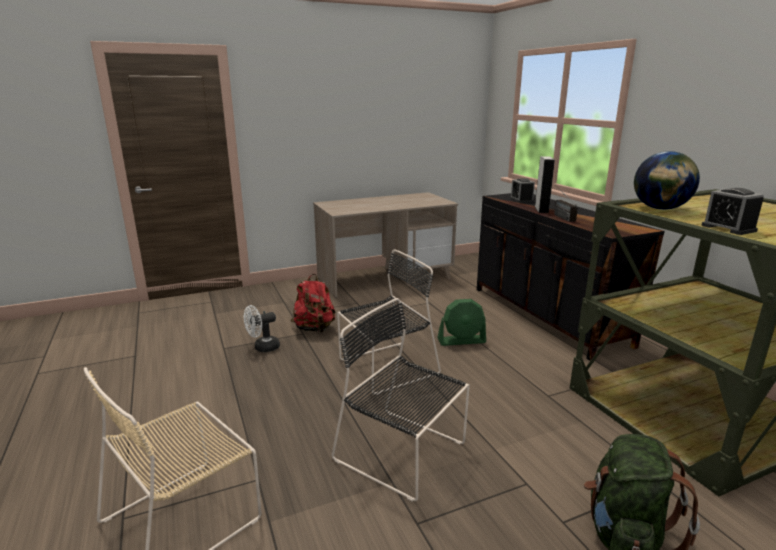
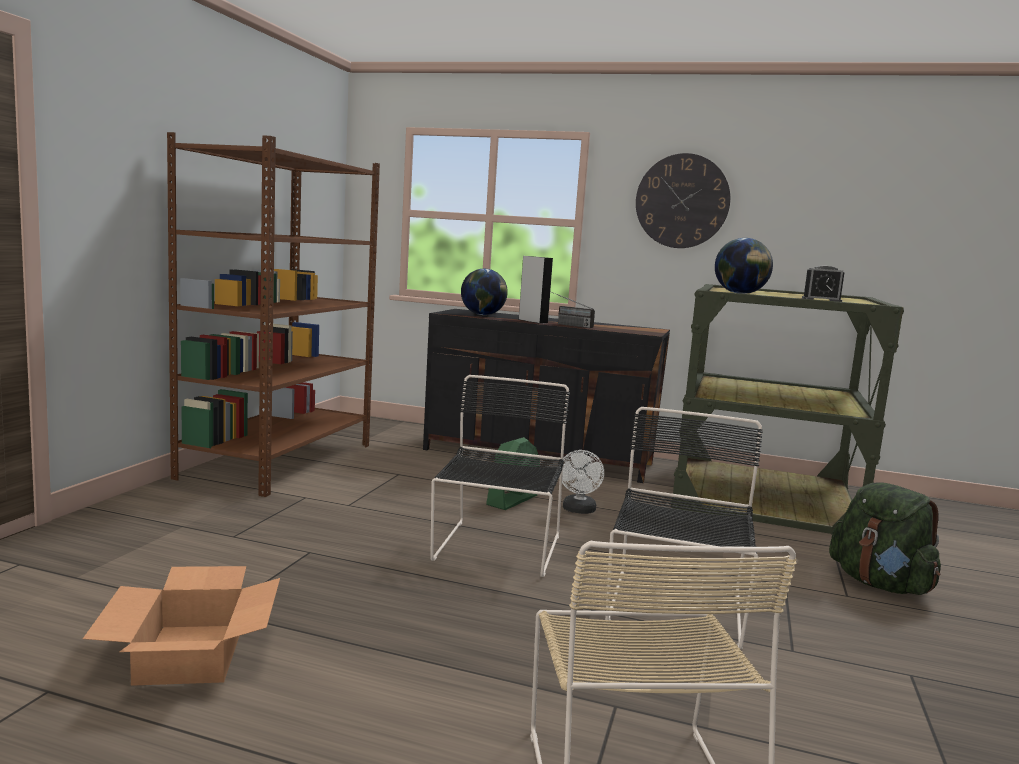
camera: 50 degrees left, 10 degrees down
(185, 361) = (190, 654): none -> cardboard box
(263, 348) = (289, 588): white fan -> white fan (578, 510)
(314, 329) = (315, 542): red backpack -> none
(385, 278) = (279, 461): beige desk -> brown bookcase
(403, 453) = (675, 610): black chair -> black chair turned 120 degrees clockwise
(521, 200) = (483, 315): alarm clock -> globe
(707, 102) = (682, 201): none -> wall clock

